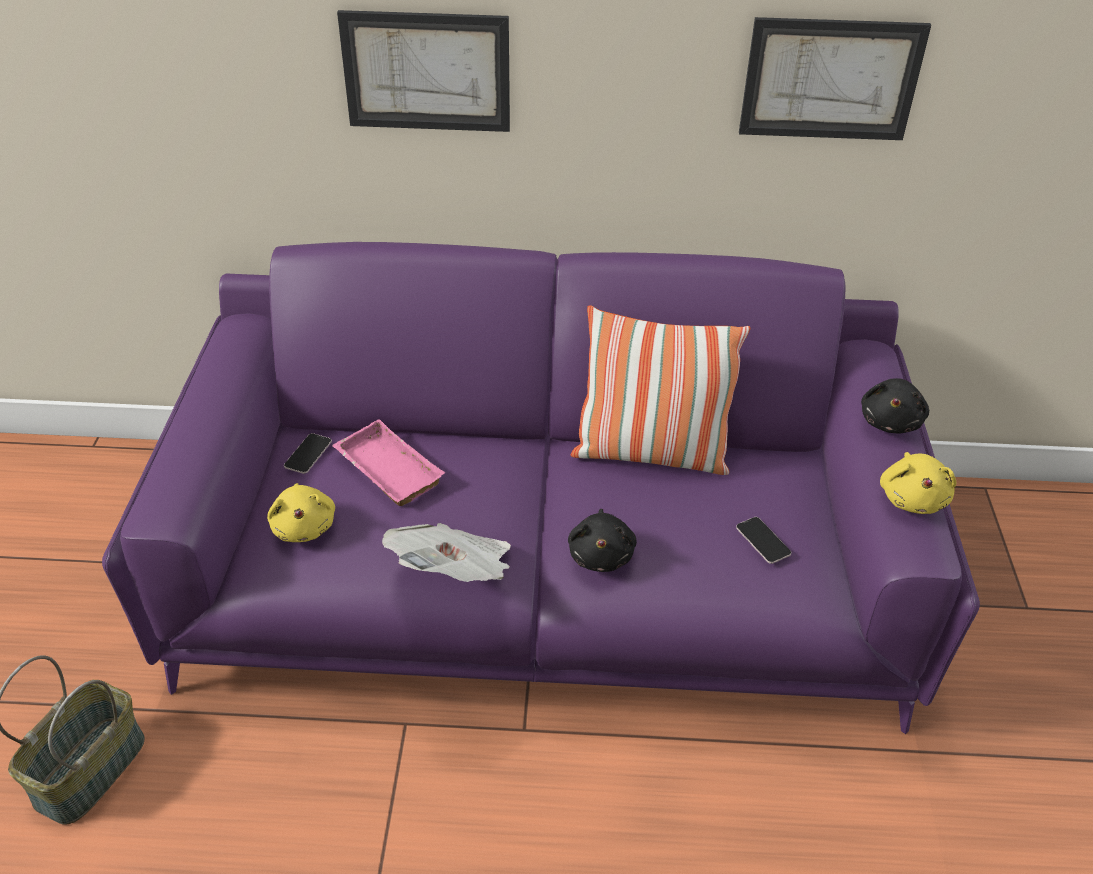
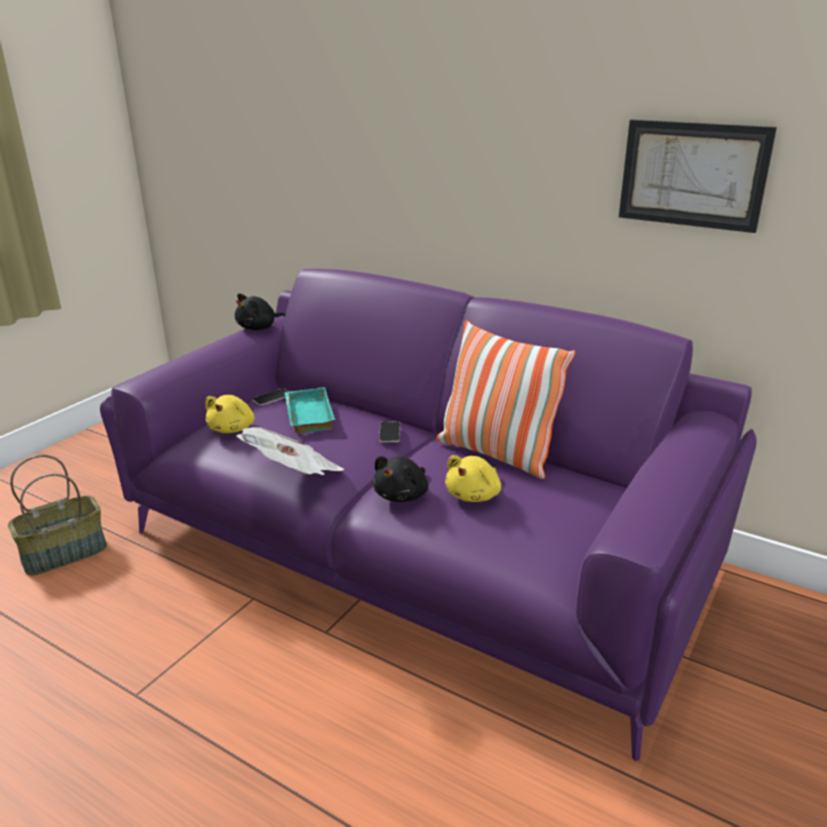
camera: 30 degrees right, 15 degrees down
(385, 470) = (307, 415): pink tray -> turquoise tray
(426, 71) = (411, 155): picture -> none
(763, 540) = (532, 522): phone -> phone (389, 432)
(890, 421) = (684, 458): black plush toy -> black plush toy (259, 328)
(912, 498) = (657, 506): yellow plush toy -> yellow plush toy (474, 495)

